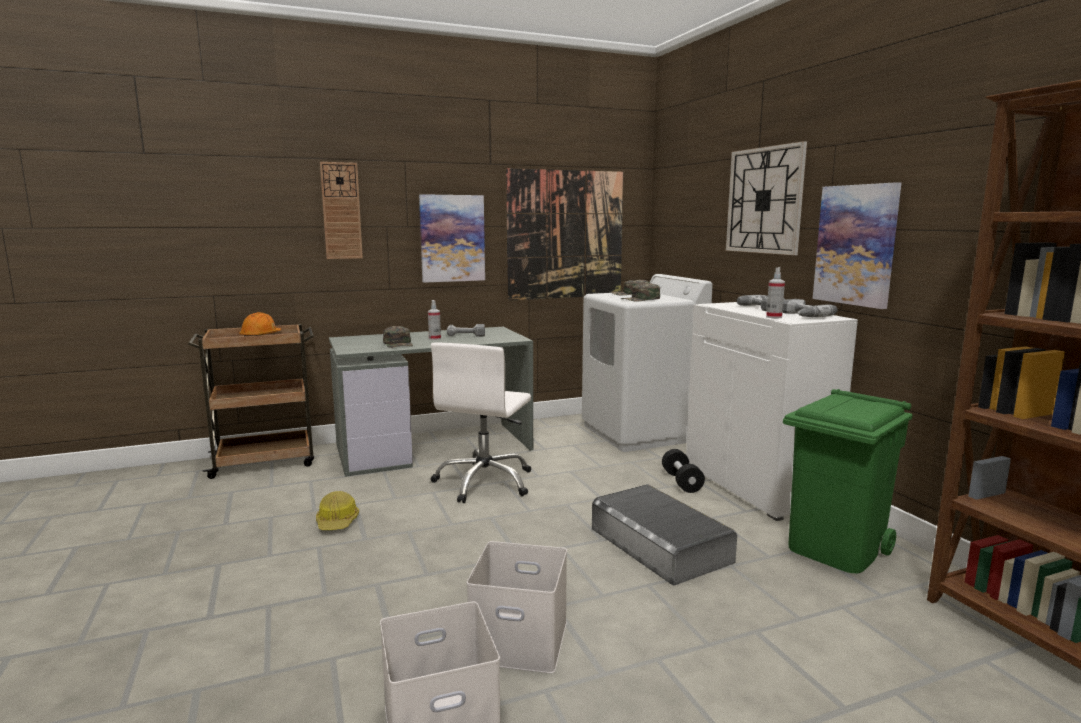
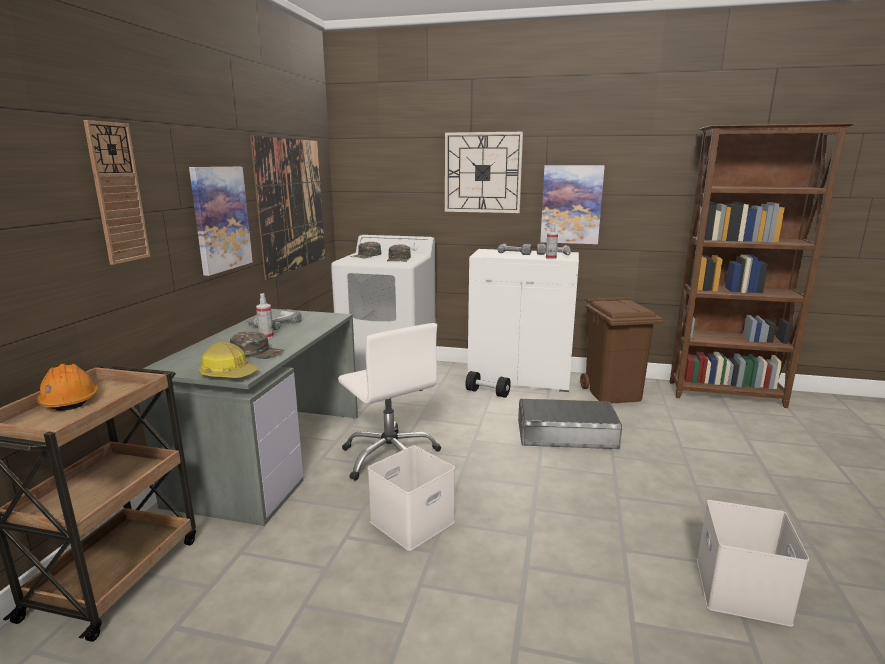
camera: 55 degrees left, 5 degrees up
(337, 522) = (375, 558): hard hat -> hard hat (229, 374)
(522, 640) = (652, 523): white storage box -> white storage box (412, 520)
(836, 549) = (613, 393): green trash can -> brown trash can

